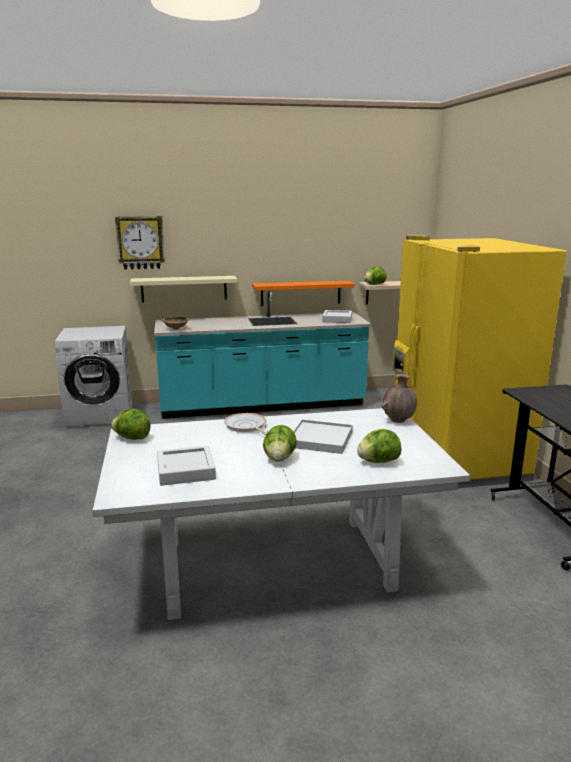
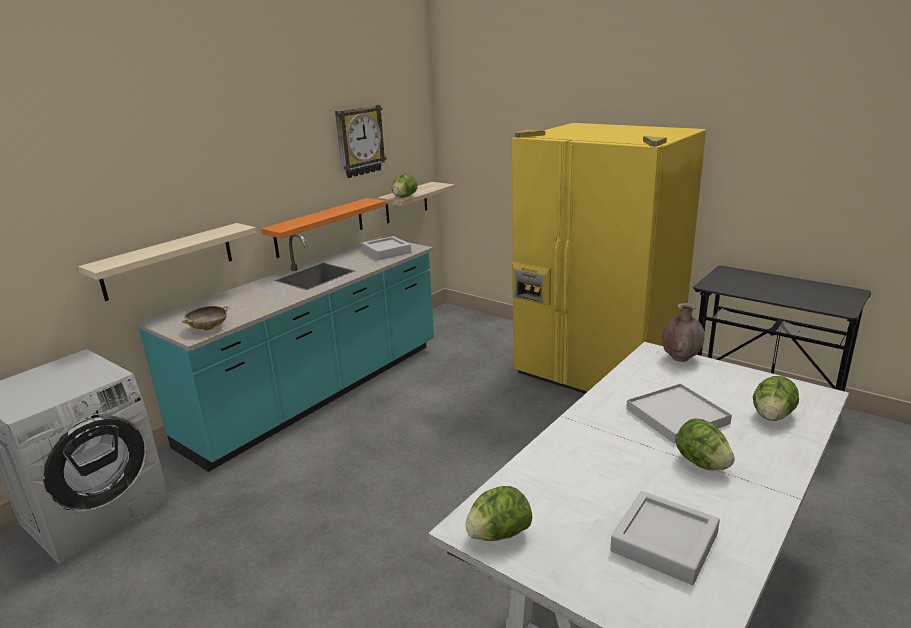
camera: 40 degrees left, 5 degrees up
(140, 242) = (83, 200): wall clock -> wall clock (359, 141)
(246, 426) = (578, 438): frying pan -> none

